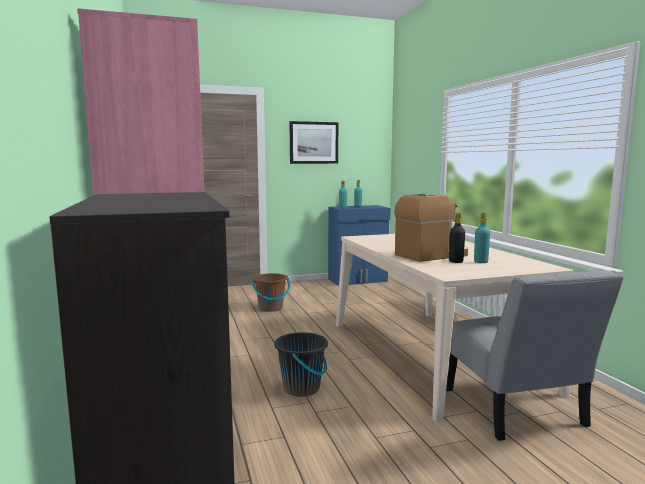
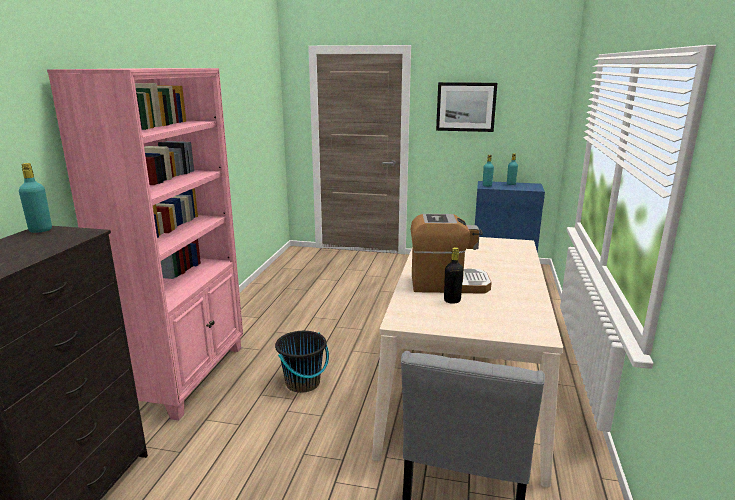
camera: 30 degrees right, 10 degrees up
(270, 308) = (375, 286): brown bucket -> none
(480, 262) = (478, 307): turquoise bottle -> turquoise bottle (40, 230)

